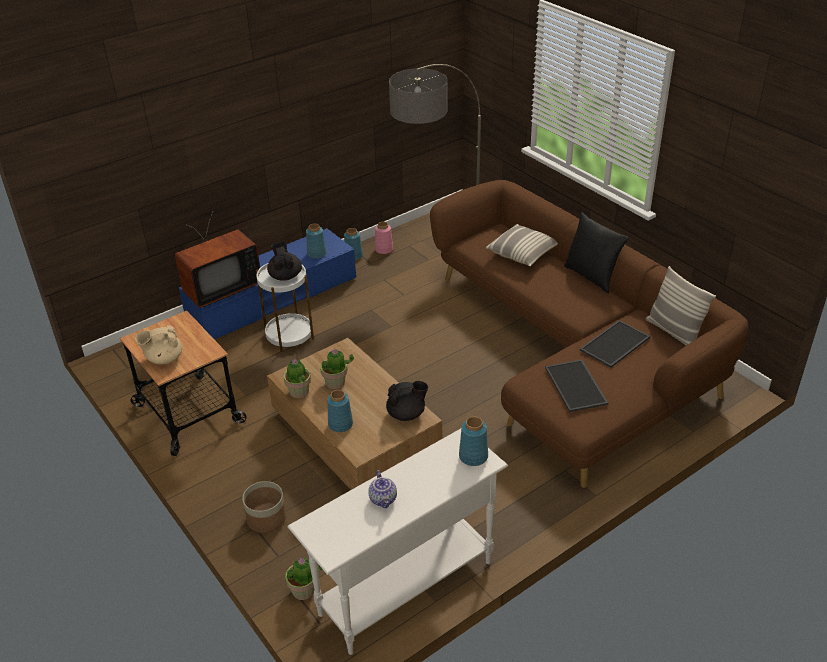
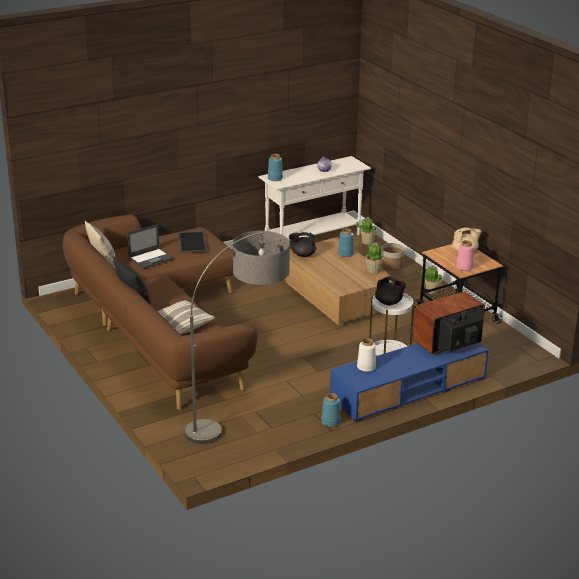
camera: 175 degrees left, 10 degrees down
(285, 276) = (389, 303): black teapot -> black teapot turned 45 degrees counterclockwise
(316, 253) = (366, 367): blue vase -> white vase
(335, 383) = (348, 272): potted plant -> potted plant (432, 291)
(383, 249) = (298, 426): pink vase -> pink vase (464, 267)
(615, 344) = (151, 258): tray -> laptop

